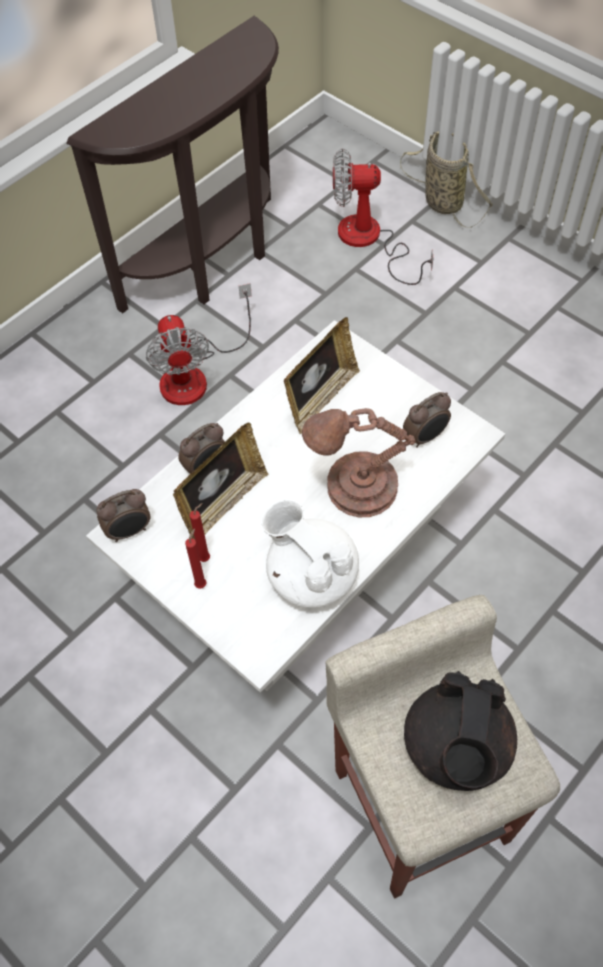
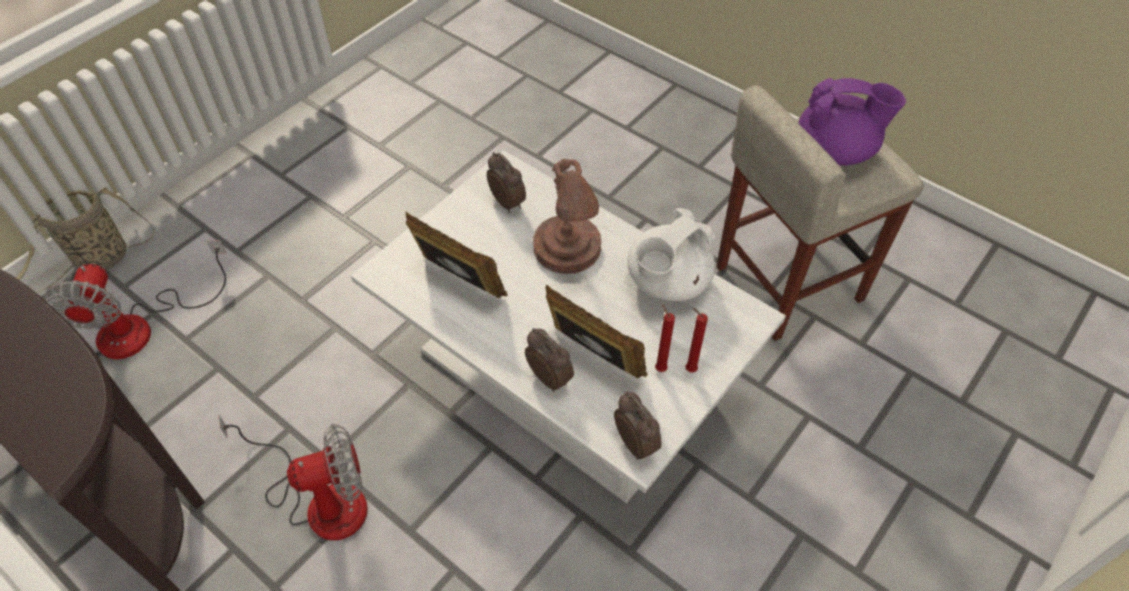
camera: 95 degrees left, 5 degrees down
(456, 749) = (836, 151): black teapot -> purple teapot

